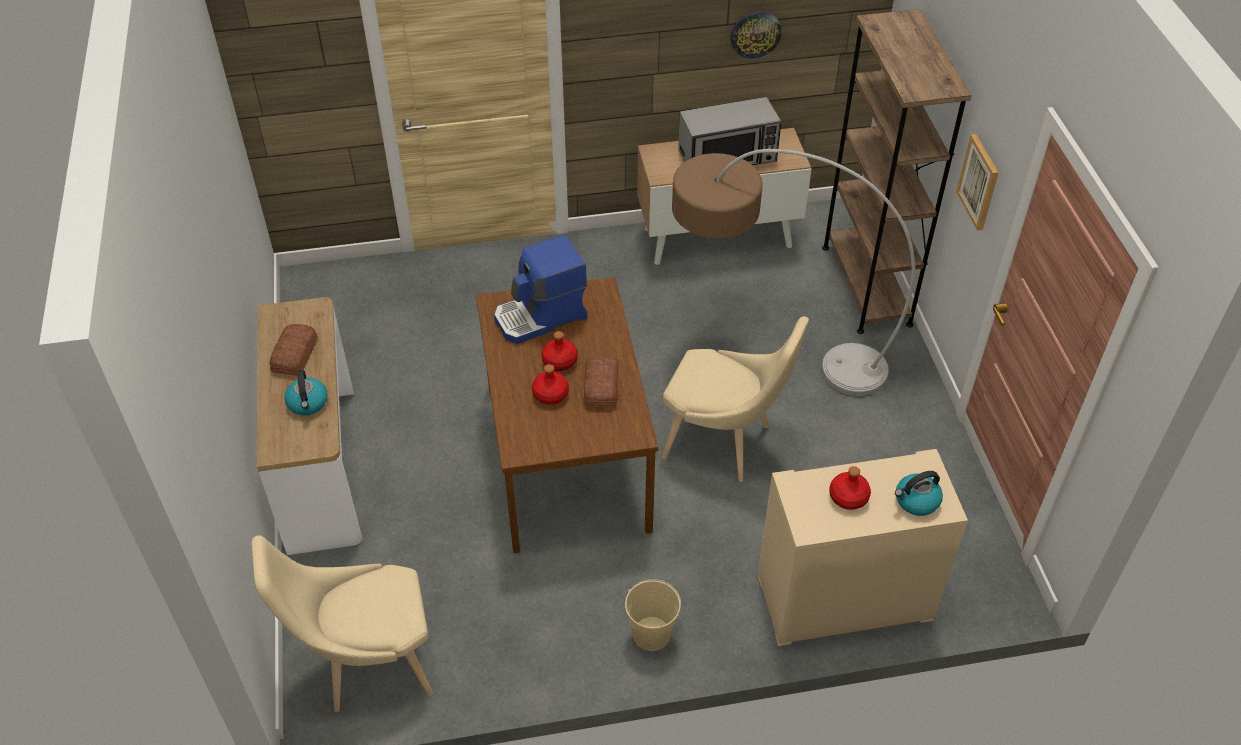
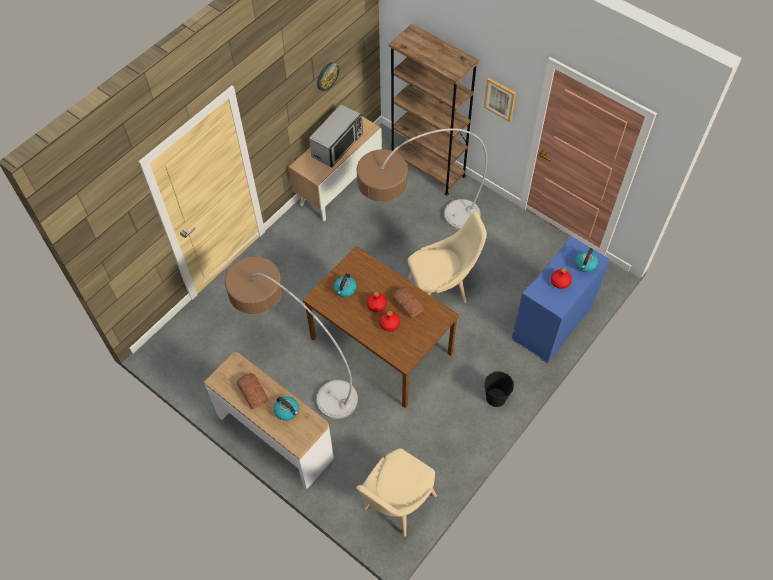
camera: 40 degrees left, 10 degrees up
(435, 406) = (296, 367): none -> floor lamp
(541, 317) = (345, 289): coffee machine -> kettle
(651, 634) = (496, 398): beige bucket -> black bucket
(844, 599) = (552, 324): beige dresser -> blue dresser

